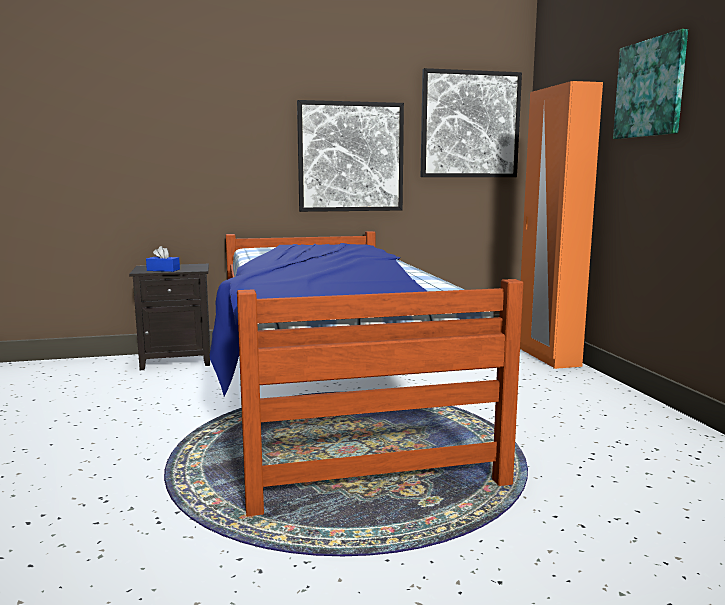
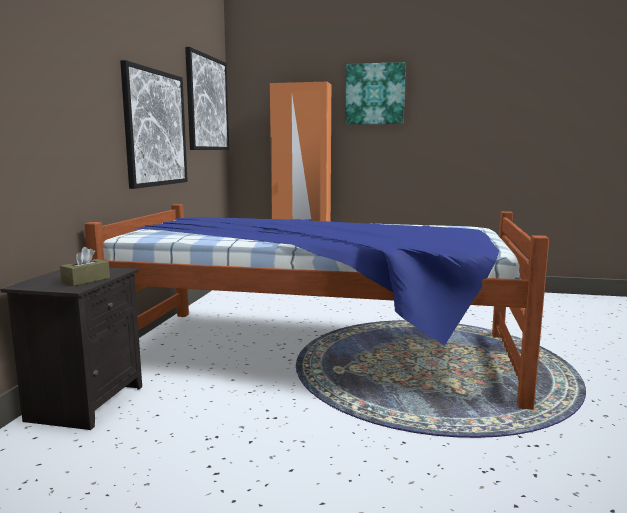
camera: 65 degrees left, 0 degrees up
(163, 270) = (86, 280): blue tissue box -> brown tissue box

